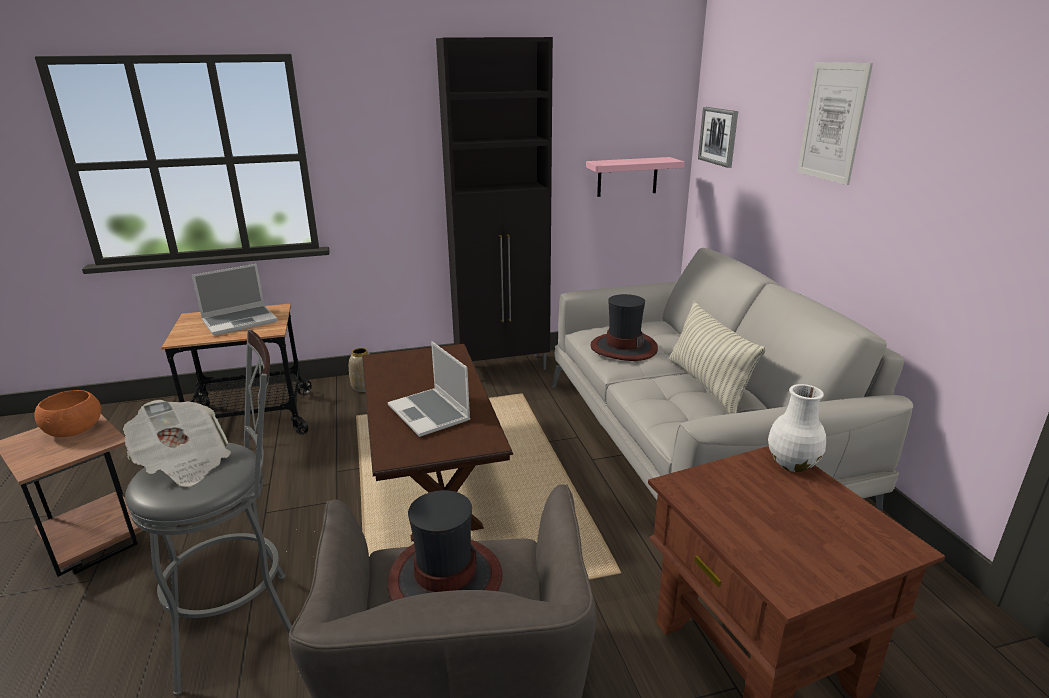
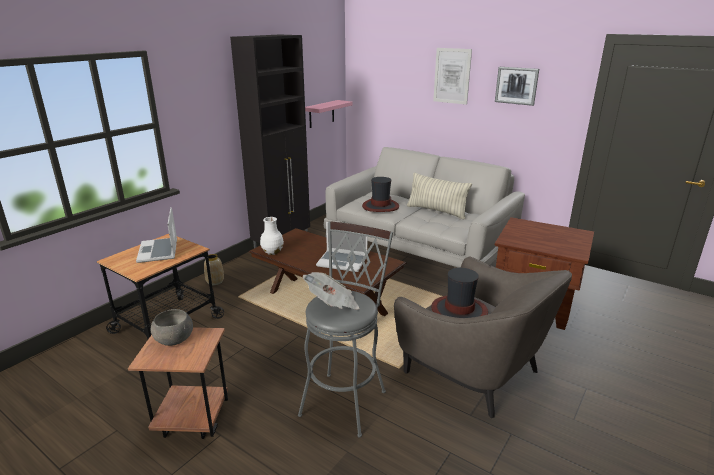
camera: 40 degrees left, 0 degrees up
(74, 430) = (174, 339): orange bowl -> grey bowl
(240, 321) = (159, 251): laptop -> laptop turned 150 degrees clockwise
(718, 136) = (369, 86): picture -> picture (516, 85)
(791, 464) = (524, 222): white vase -> white vase (272, 252)

